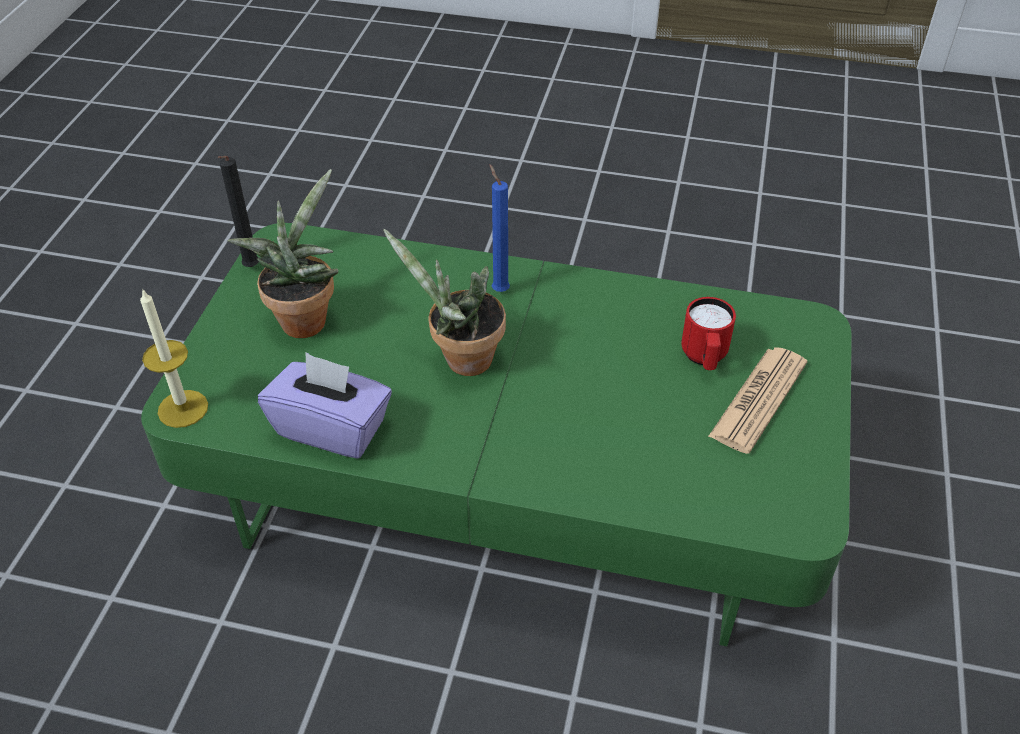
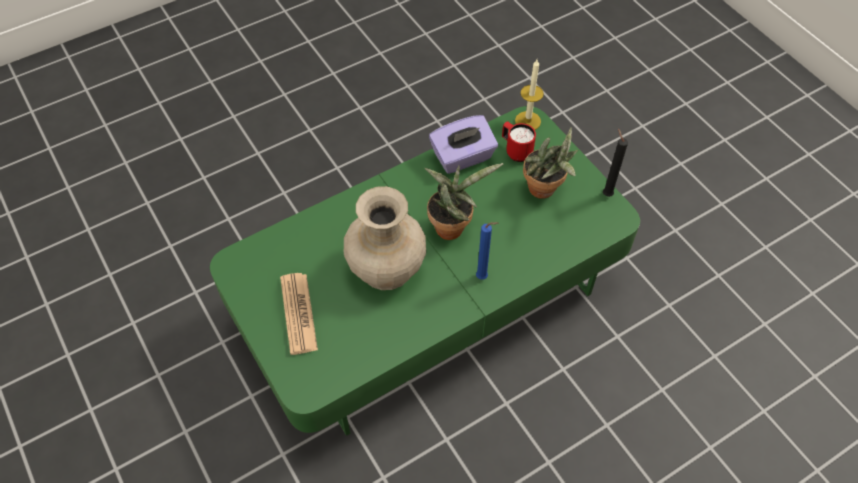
camera: 135 degrees right, 10 degrees up
(596, 372) = (387, 268): none -> beige vase
(704, 359) = (344, 317): red mug -> red mug (515, 151)

